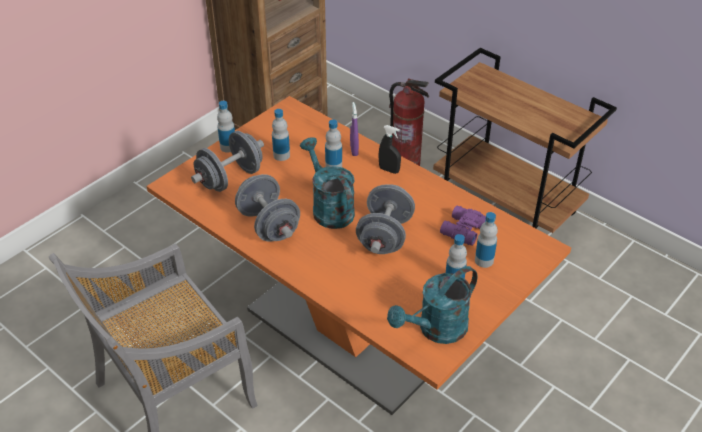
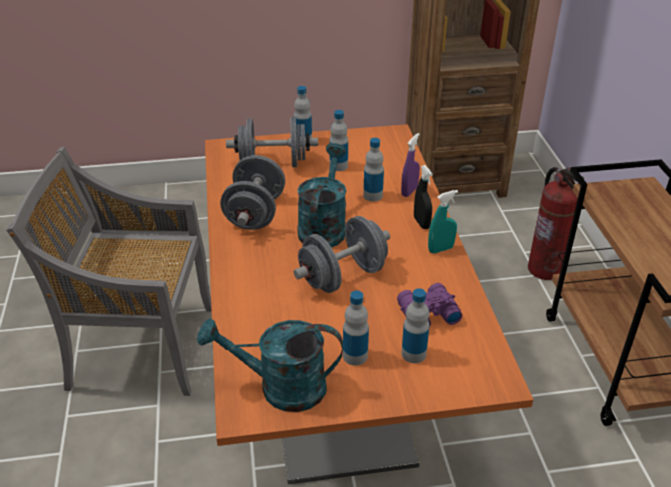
camera: 40 degrees right, 5 degrees down
(421, 182) = (440, 249): none -> turquoise spray bottle

